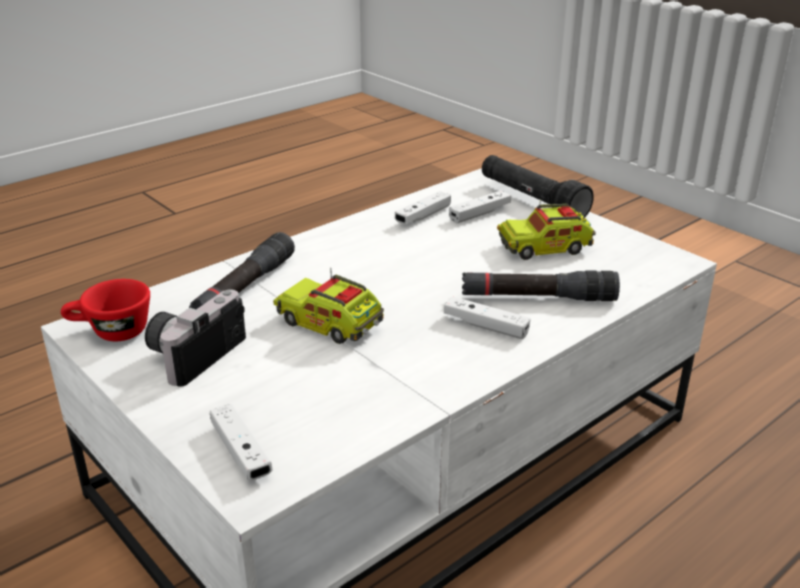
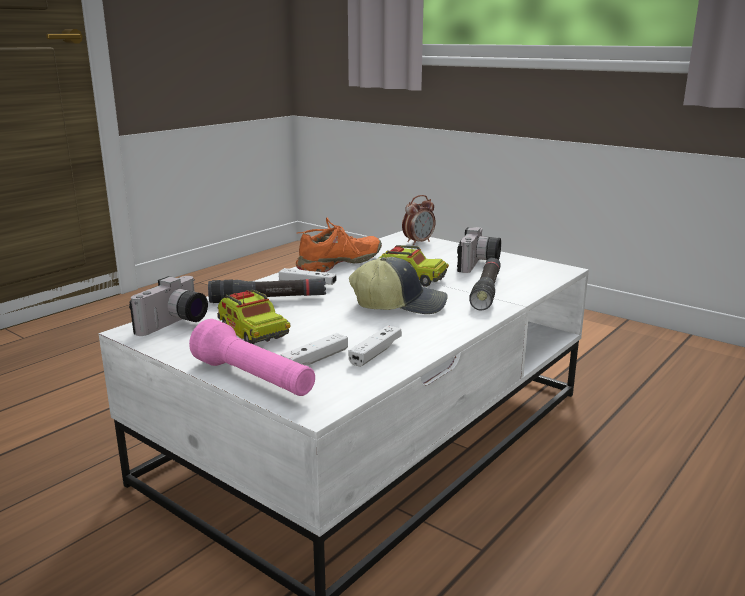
camera: 170 degrees right, 10 degrees down
(111, 332) = (540, 268): red cup -> none
(241, 452) = (418, 242): white game controller -> alarm clock
(371, 274) = (400, 304): none -> cap
(428, 379) = (339, 264): none -> orange shoe
(531, 201) = (254, 379): black flashlight -> pink flashlight
(545, 247) = (252, 332): toy truck -> toy truck turned 75 degrees clockwise
(636, 265) = (175, 324): none -> camera

